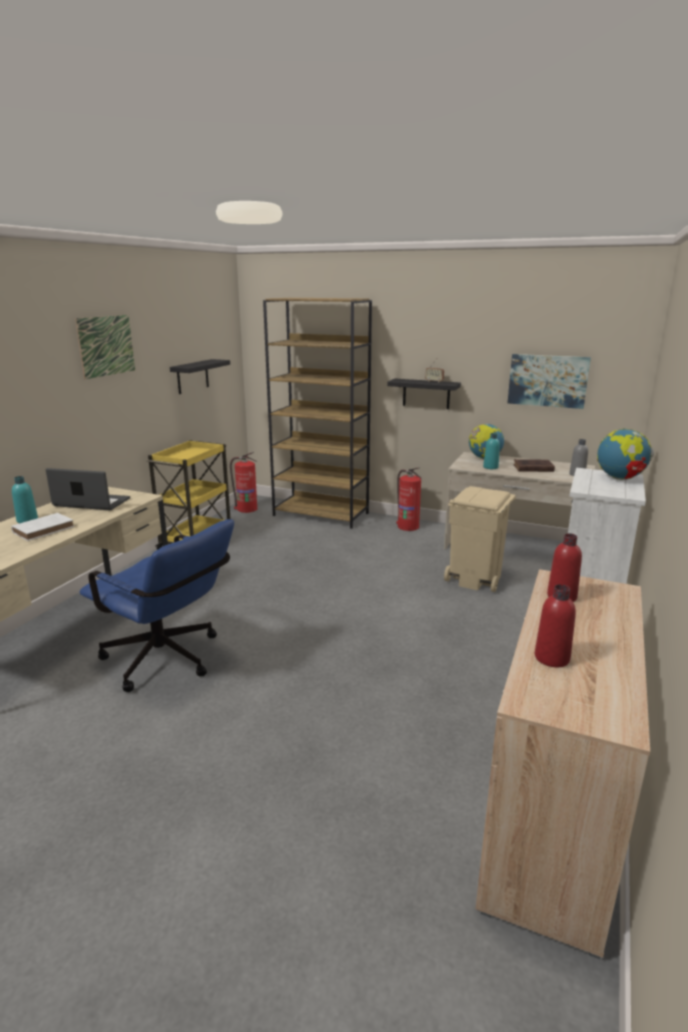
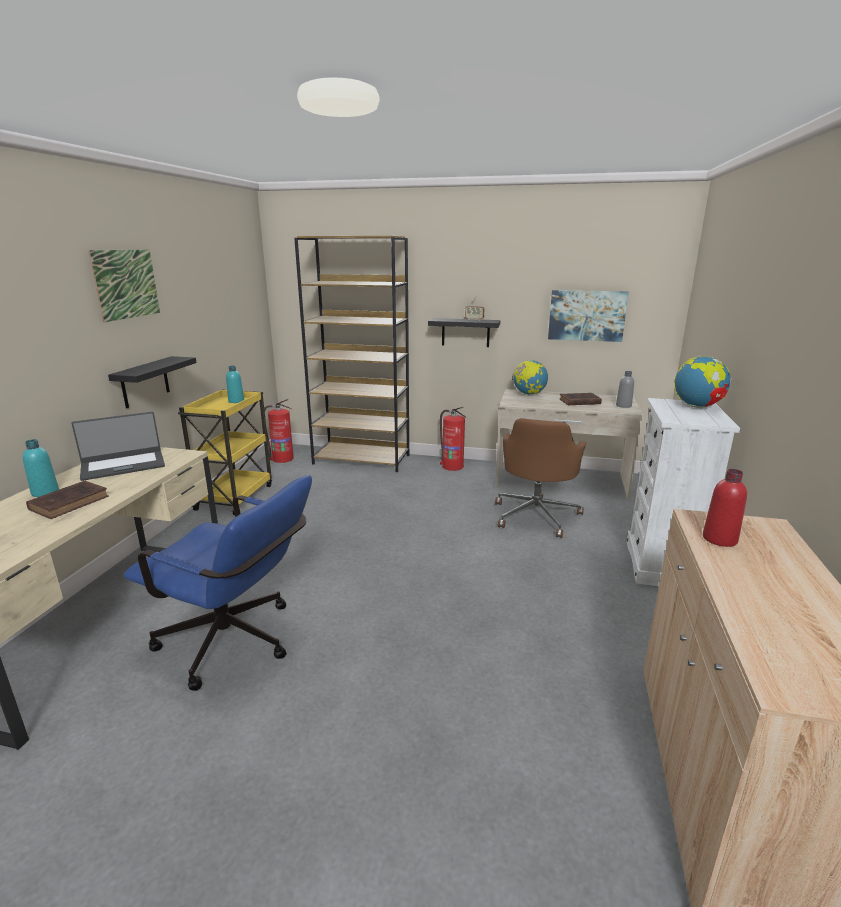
camera: 10 degrees left, 0 degrees up
(45, 529) = (71, 502): white book -> brown book
(91, 503) = (123, 465): laptop -> laptop turned 150 degrees clockwise
(192, 376) = (220, 320): black shelf -> black shelf (145, 382)
(474, 578) = (536, 515): beige trash can -> brown office chair
(490, 467) = (539, 403): turquoise bottle -> turquoise bottle (236, 401)
(552, 658) = (766, 620): red bottle -> none

